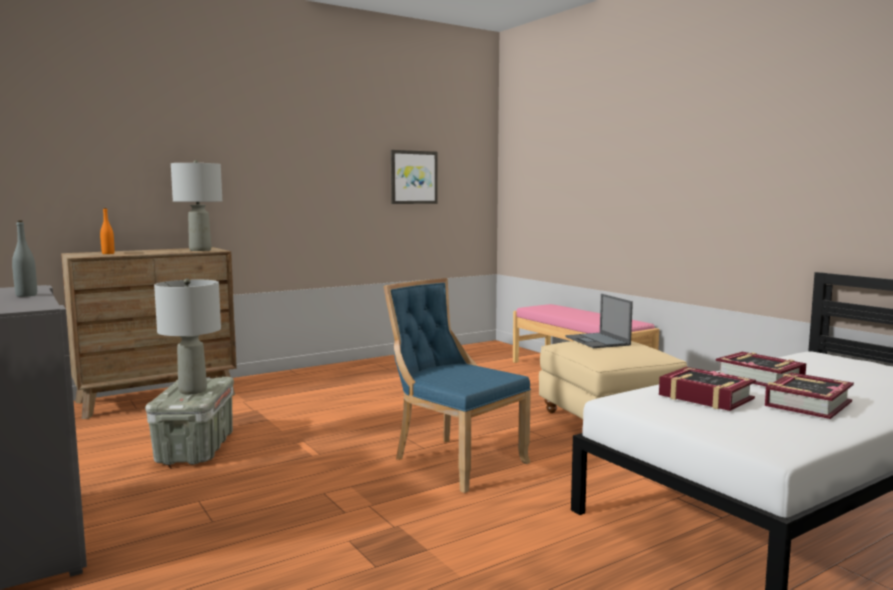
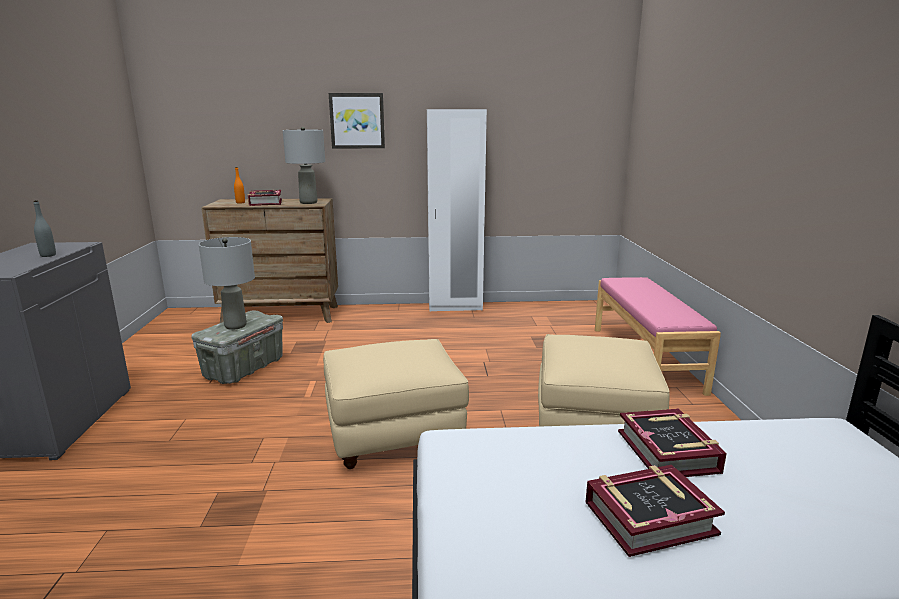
camera: 30 degrees right, 10 degrees up
(357, 364) = (455, 307): none -> white wardrobe
(413, 177) = (527, 135): picture -> picture (357, 121)
(454, 461) = (394, 435): blue chair -> beige ottoman
(598, 341) = (592, 343): laptop -> none
(705, 397) = (543, 464): book -> book (265, 202)

